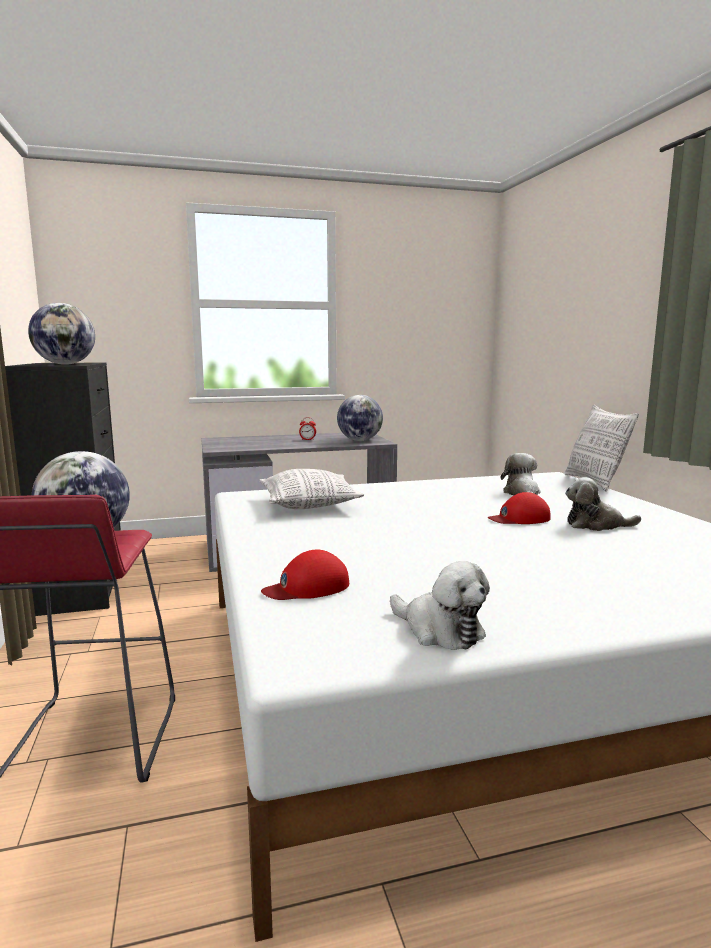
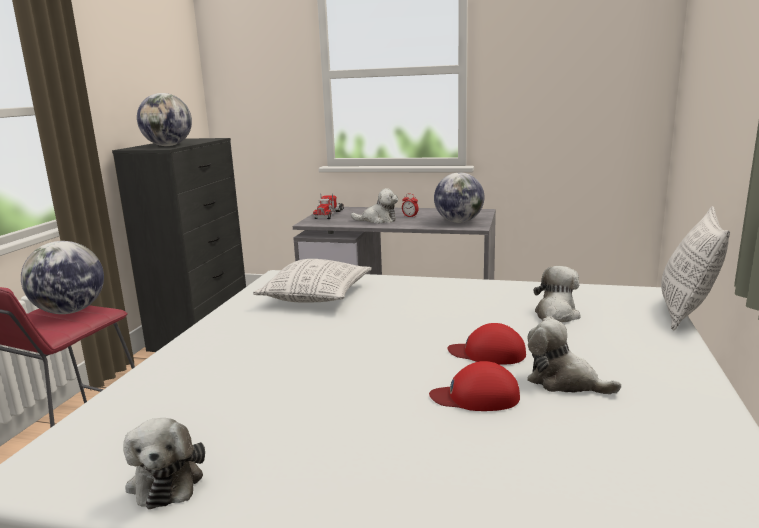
camera: 30 degrees right, 5 degrees up
(222, 442) = (329, 214): none -> toy truck
(283, 443) = (378, 220): none -> plush toy
(307, 587) = (157, 396): red cap -> red cap (476, 397)

